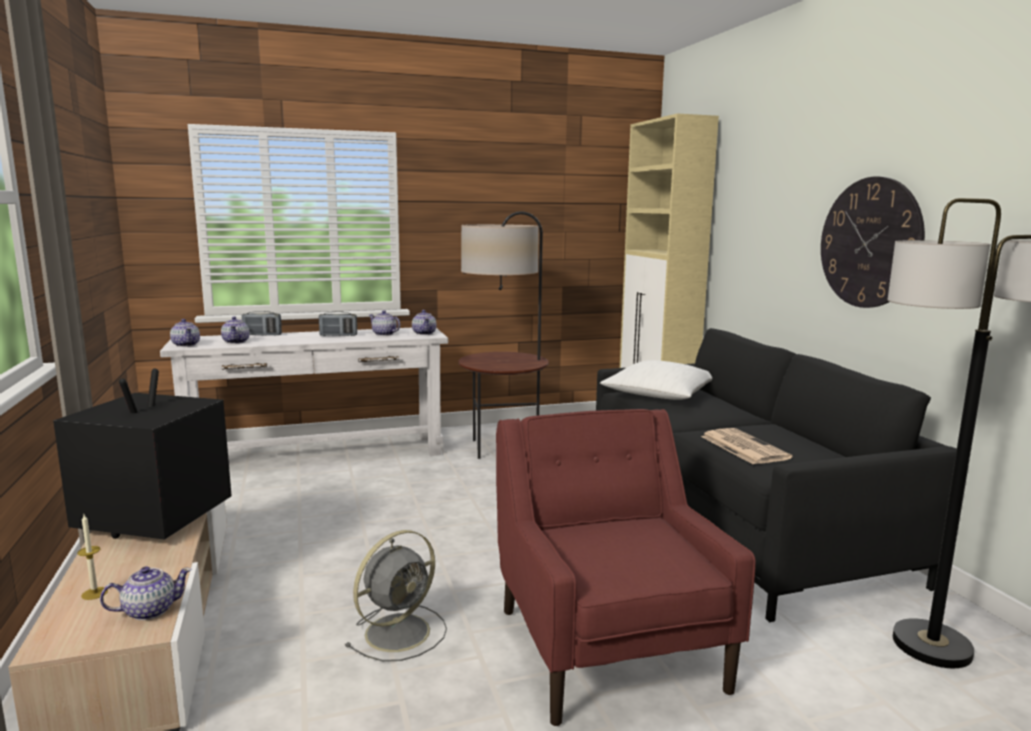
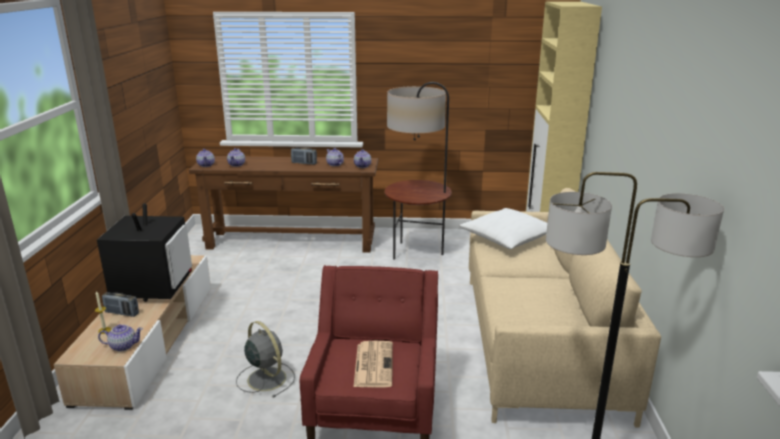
camera: 20 degrees right, 10 degrees up
(153, 520) = (153, 287): television -> television turned 150 degrees clockwise
(262, 335) = (257, 158): radio -> radio (122, 313)
(318, 456) = (291, 242): white console table -> brown console table
(400, 631) = (265, 378): grey fan -> grey fan turned 105 degrees counterclockwise
(735, 520) = (538, 342): black sofa -> beige sofa
(742, 447) = (514, 299): newspaper -> newspaper (373, 364)
(869, 243) = (652, 152): wall clock -> none

